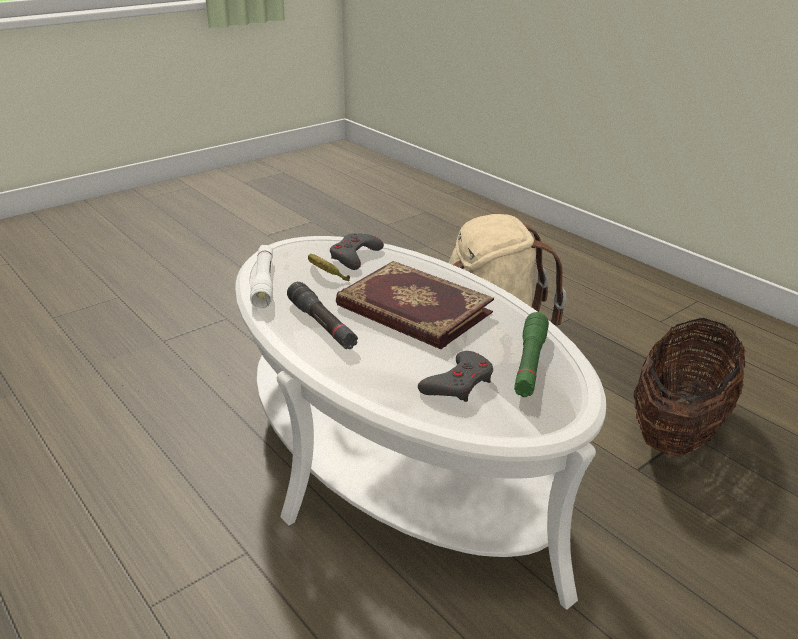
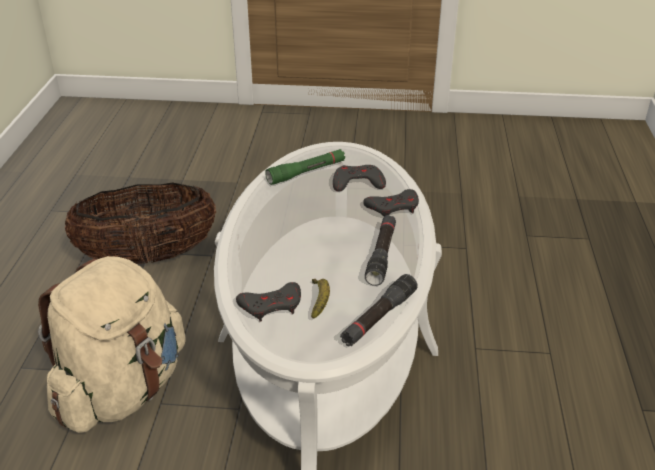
camera: 135 degrees left, 5 degrees up
(264, 283) = (378, 317): white flashlight -> black flashlight
(375, 374) = (393, 207): none -> grey game controller
(412, 310) = (310, 234): book -> none

